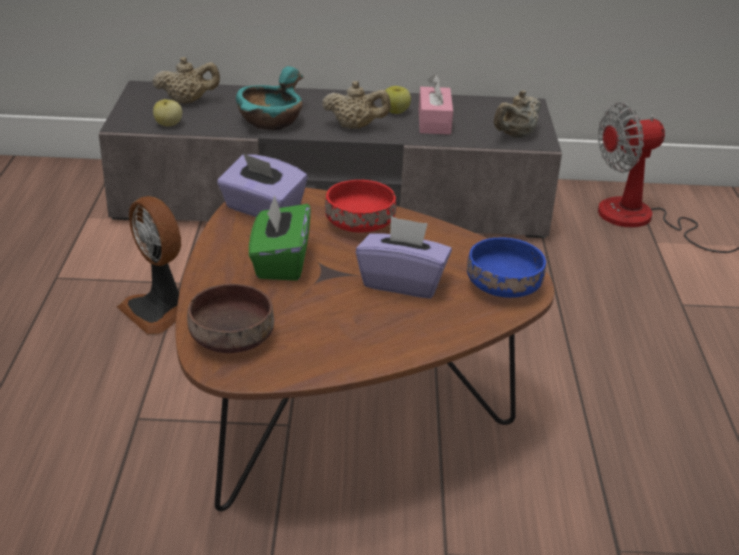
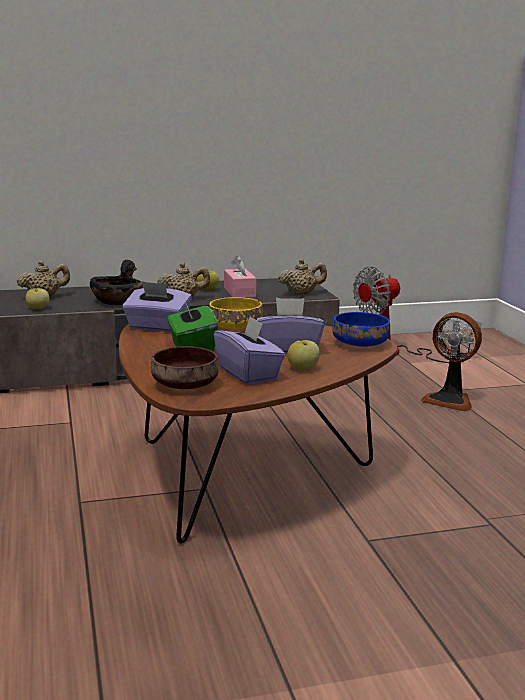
camera: 15 degrees left, 15 degrees down
(158, 310) = (61, 439): fan -> fan (450, 400)
(270, 121) = (117, 301): turquoise bowl -> black bowl
(322, 328) = (248, 374): none -> purple tissue box
(358, 223) = (234, 327): red bowl -> yellow bowl
(397, 329) = (302, 369): none -> apple
(515, 135) = (301, 293): beige teapot -> beige teapot turned 135 degrees counterclockwise

